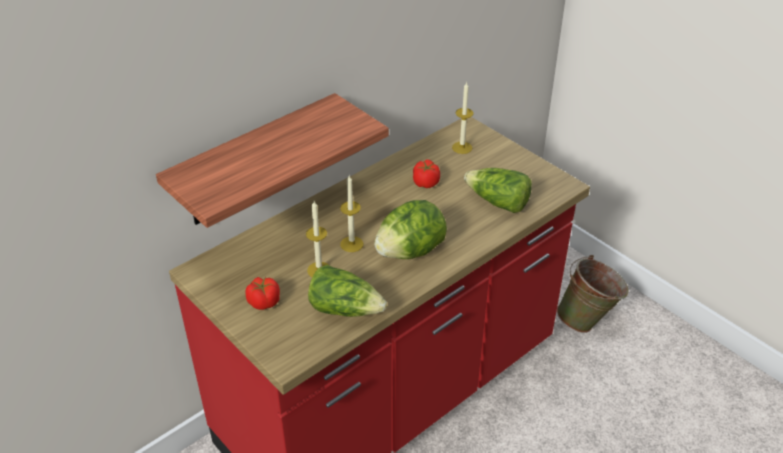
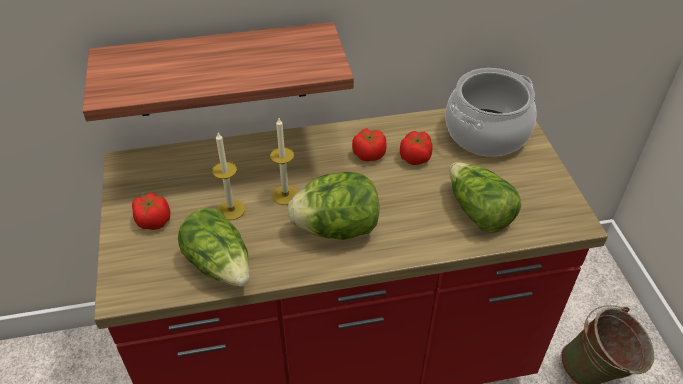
camera: 30 degrees right, 5 degrees up
(390, 193) = (368, 154): none -> tomato
(462, 147) = (486, 132): candle -> cooking pot

